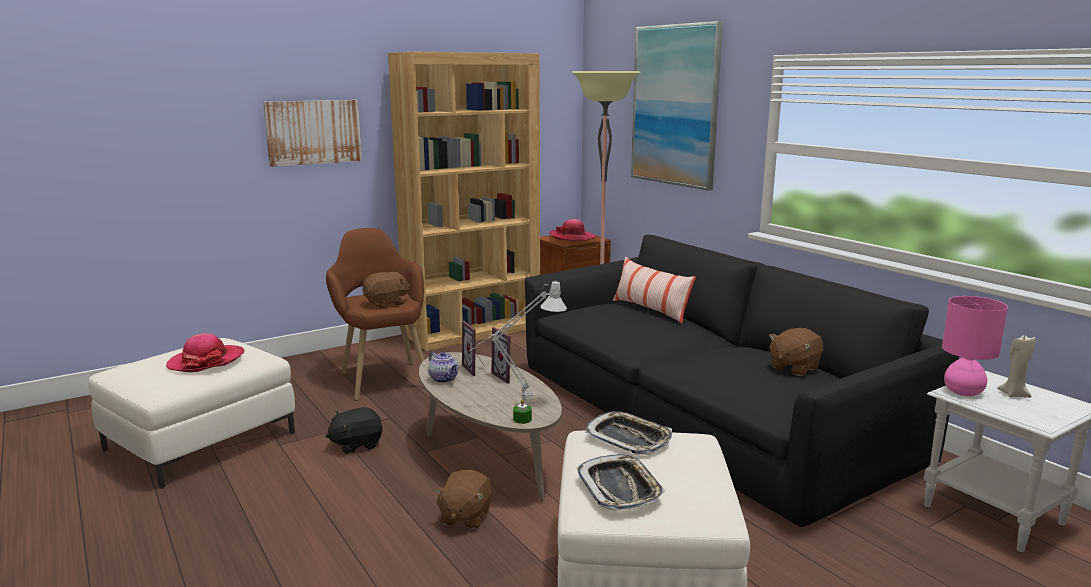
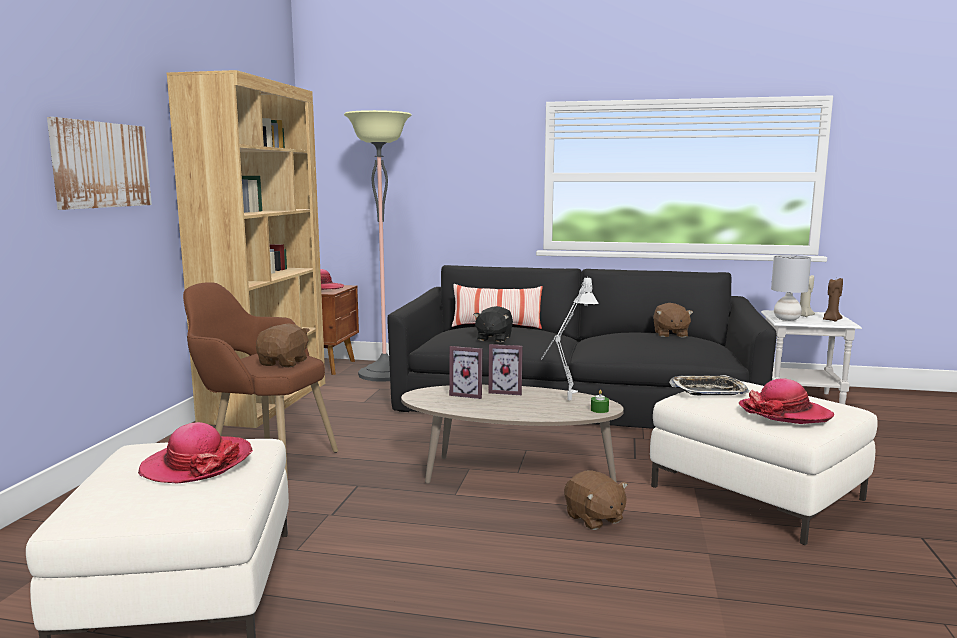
camera: 45 degrees left, 5 degrees down
(356, 444) = (380, 515): black plush toy -> black plush toy (493, 338)
(444, 379) = (466, 407): teapot -> none
(620, 488) = (784, 413): tray -> hat
(675, 105) = (434, 148): picture -> none
(962, 391) = (786, 319): pink table lamp -> grey table lamp
(1034, 412) = (831, 320): none -> brown candle

